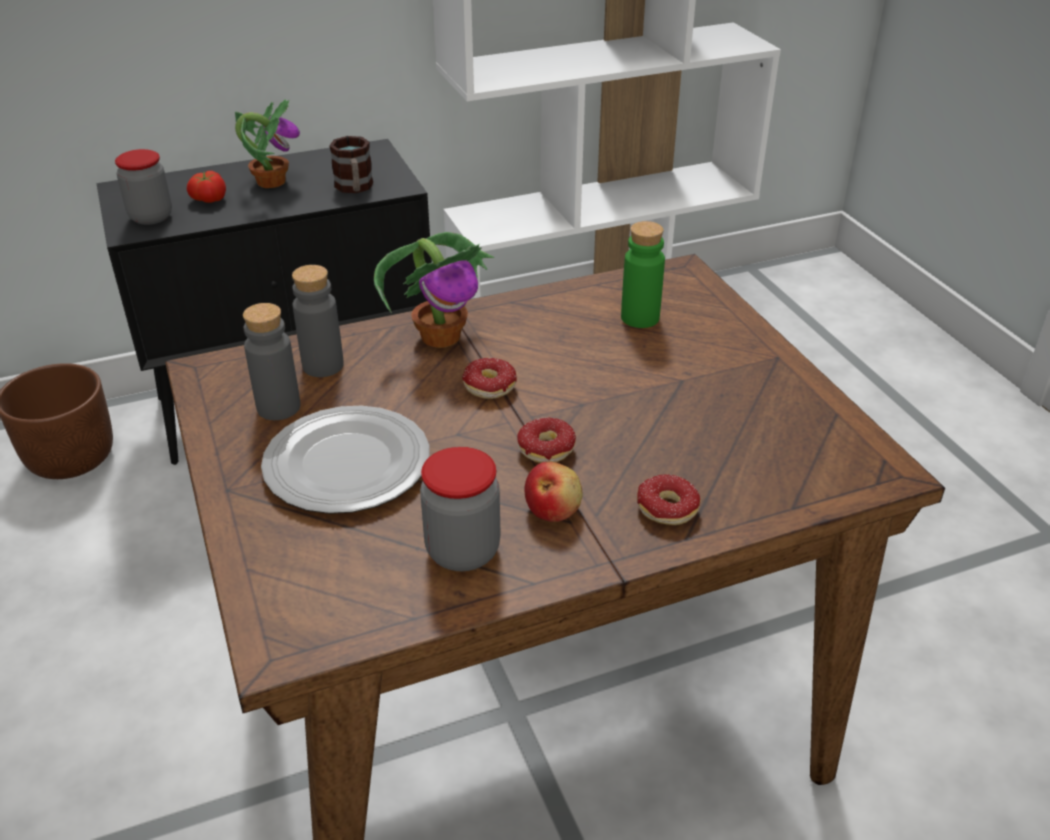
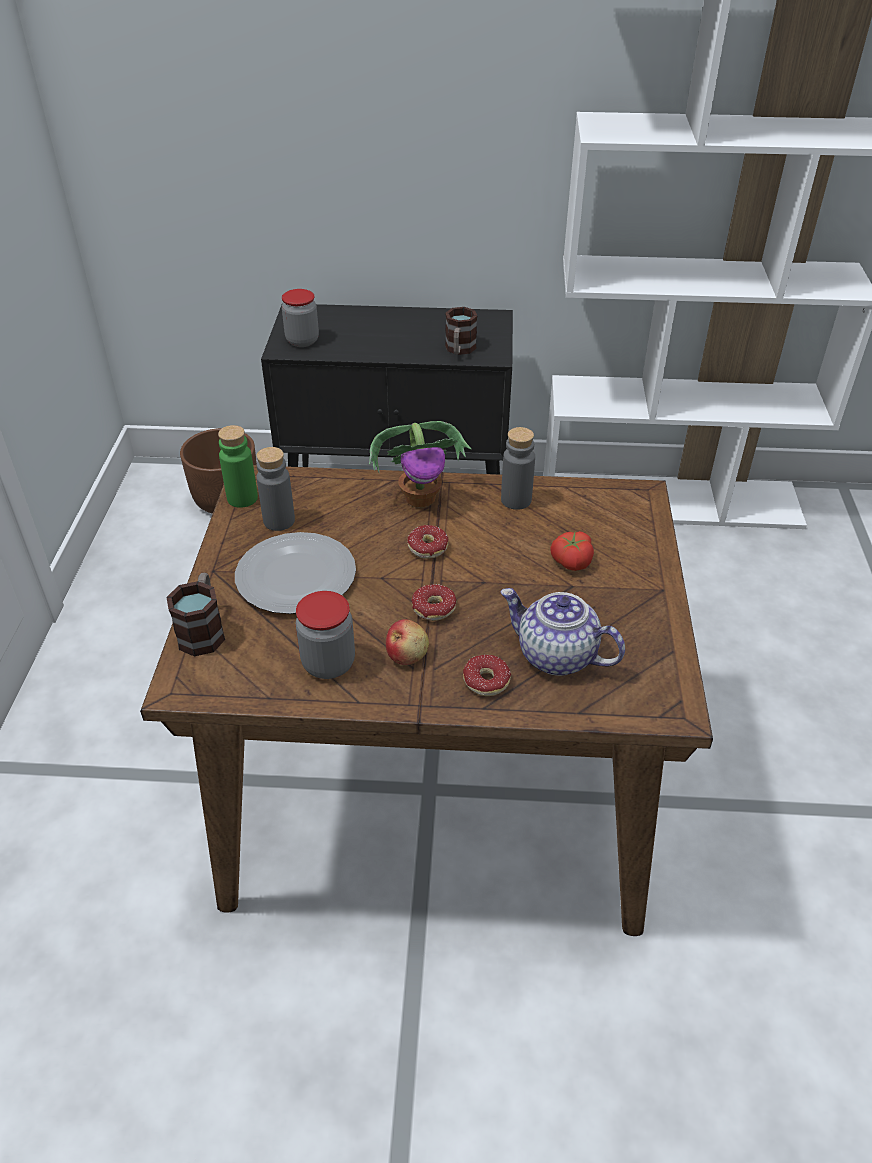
camera: 25 degrees right, 5 degrees up
(208, 199) = (349, 335): tomato -> tomato (570, 561)
(264, 565) = (203, 630): none -> mug
(270, 182) = (401, 330): potted plant -> none
(323, 365) = (326, 497): grey bottle -> grey bottle (516, 500)
(640, 318) = (578, 524): green bottle -> green bottle (242, 498)
(721, 457) = (555, 656): none -> teapot

